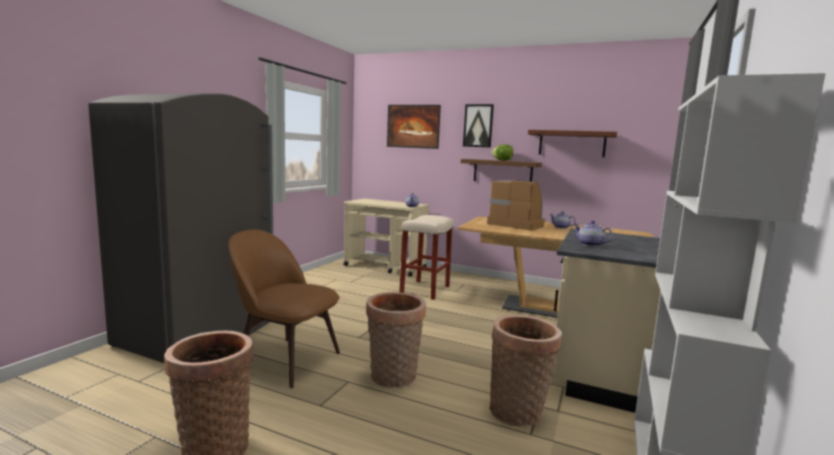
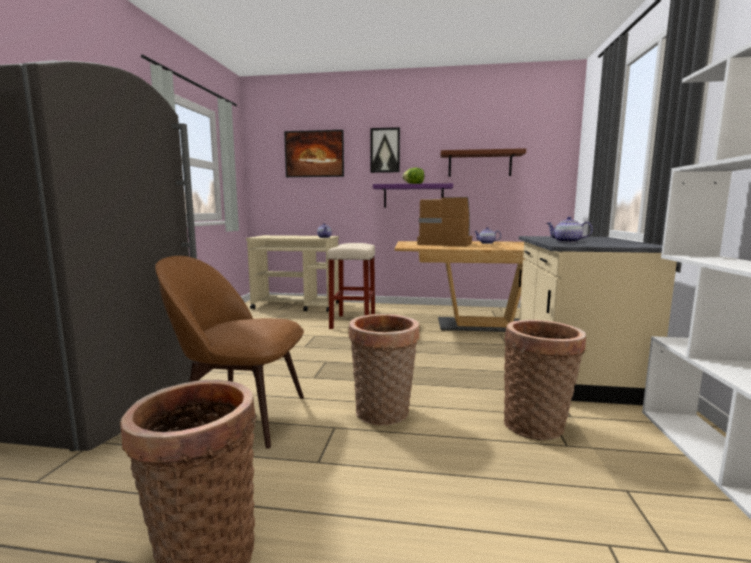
camera: 15 degrees left, 0 degrees up
(502, 171) = (413, 196): brown shelf -> purple shelf

